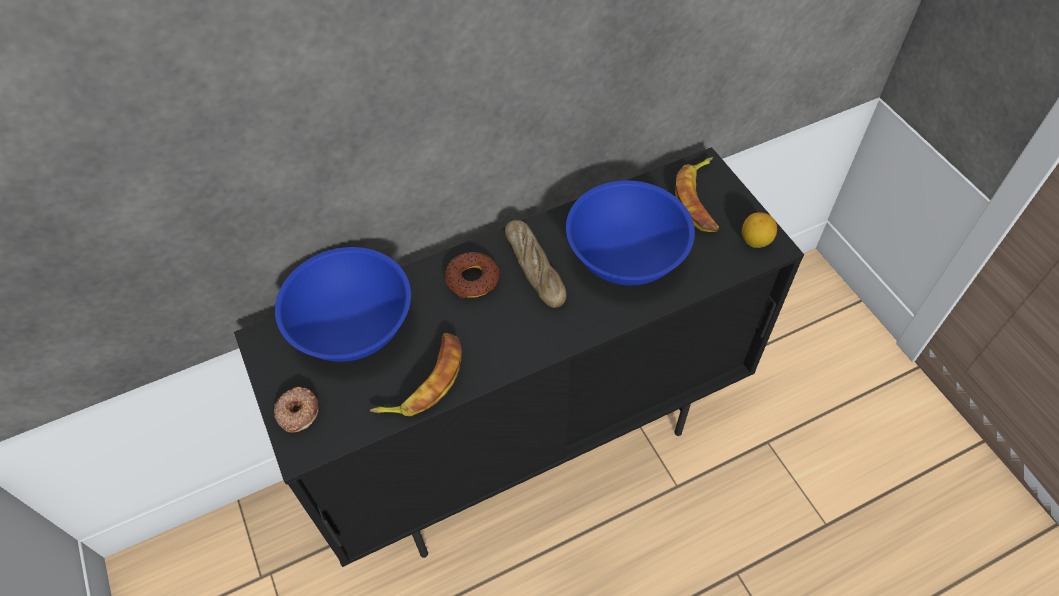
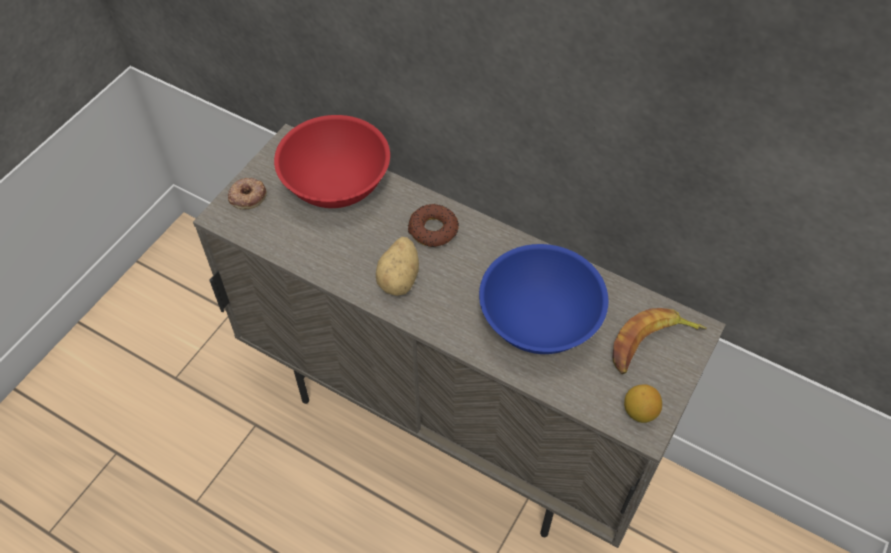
camera: 55 degrees right, 0 degrees up
(353, 327) = (336, 184): blue bowl -> red bowl
(425, 381) = (321, 252): banana -> none
(506, 332) = (400, 278): none -> potato
(532, 444) = (449, 422): black cabinet -> beige cabinet
(535, 268) = (476, 264): bread -> none

